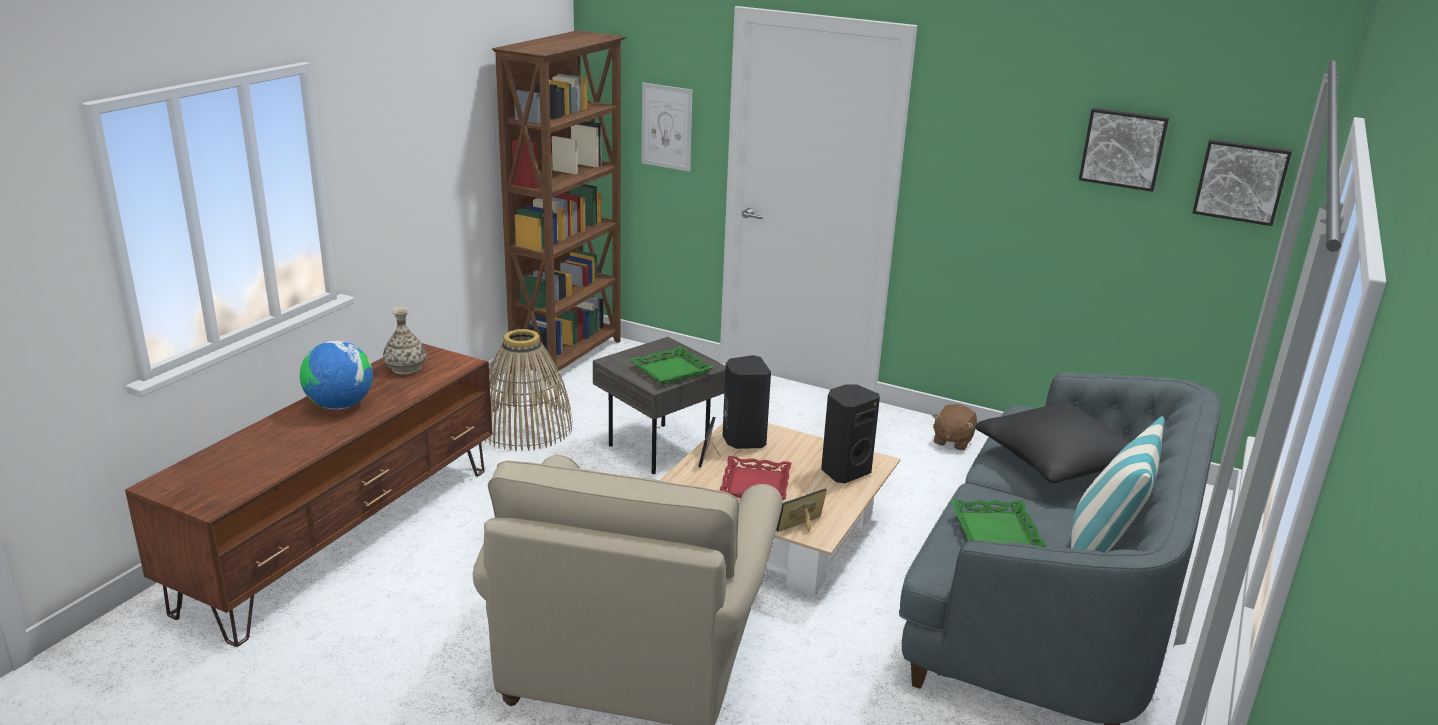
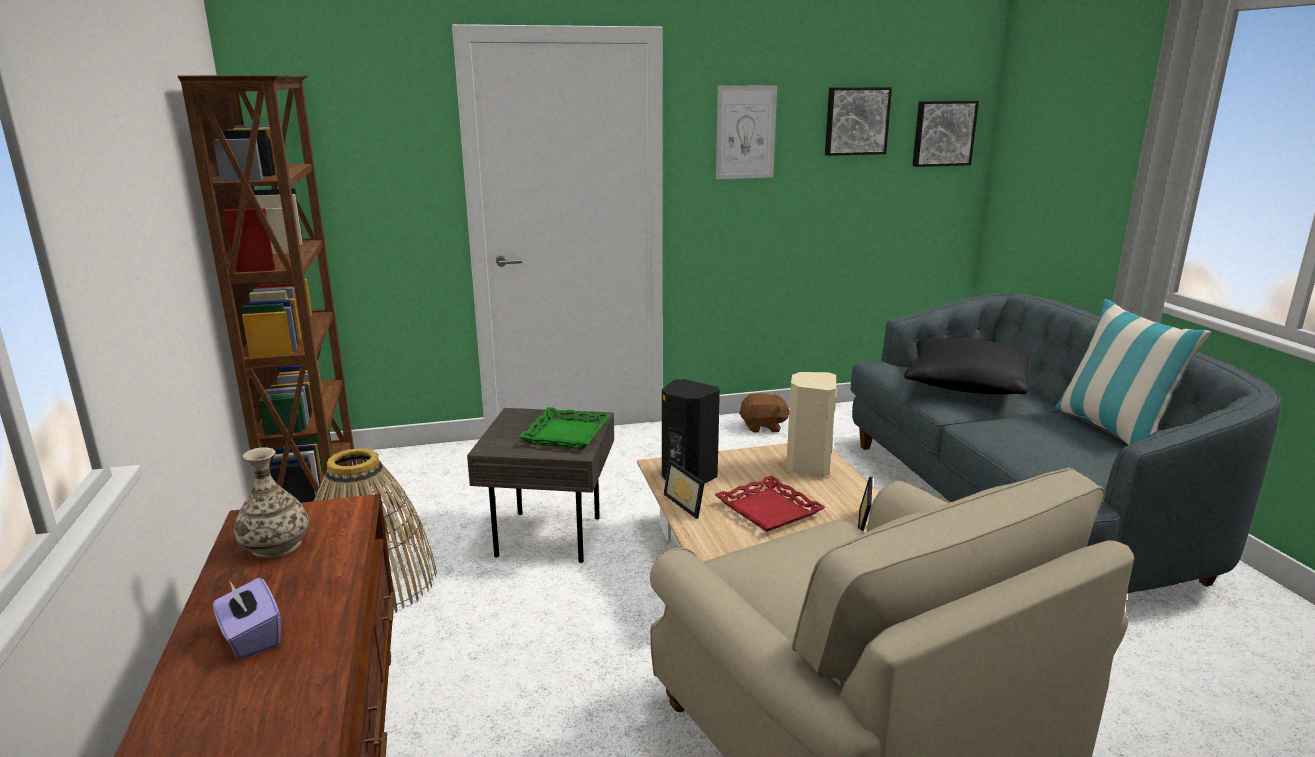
camera: 40 degrees left, 5 degrees down
(340, 405) = (251, 638): globe -> purple tissue box
(666, 127) = (379, 182): picture -> picture (745, 132)
(844, 471) = (808, 466): black speaker -> beige speaker
(952, 441) = (763, 427): brown plush toy -> brown plush toy turned 75 degrees counterclockwise
(994, 531) = (1051, 446): green tray -> none

